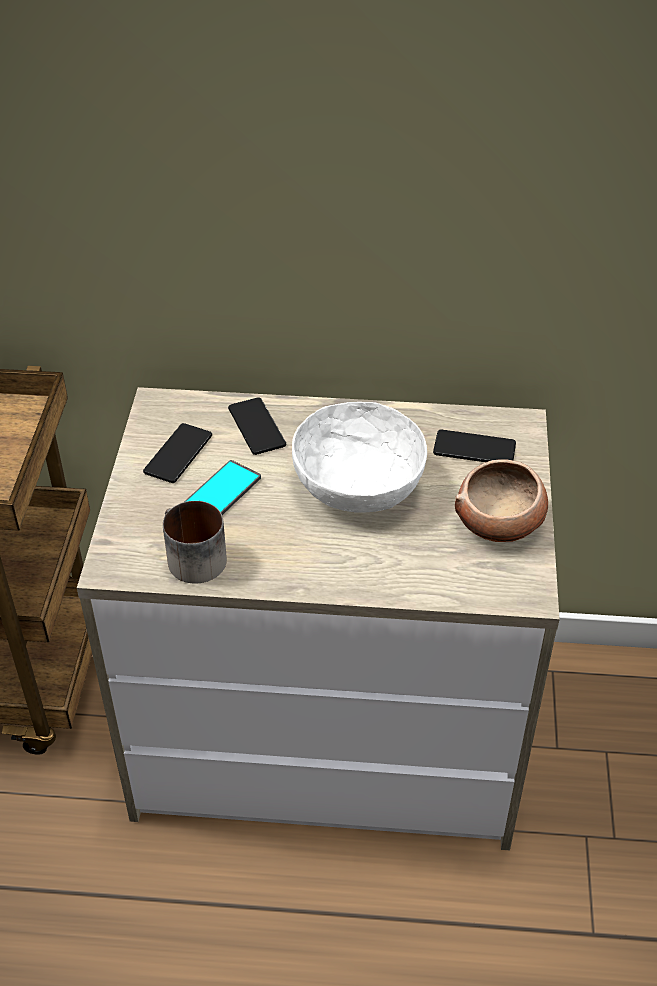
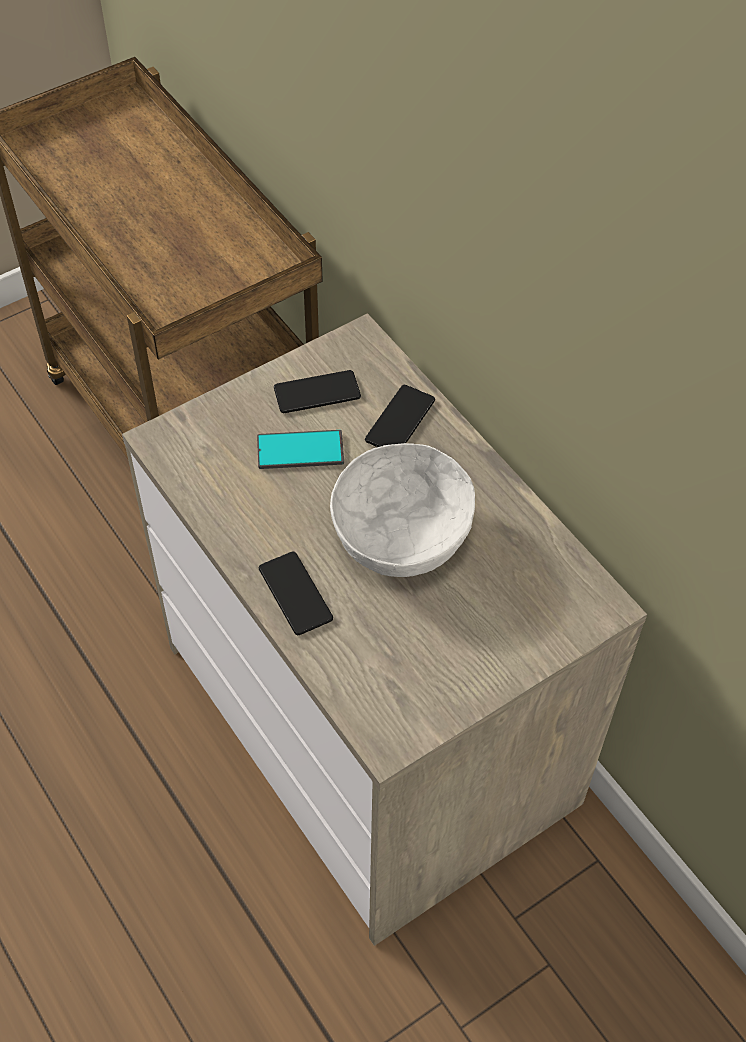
camera: 50 degrees right, 10 degrees up
(190, 558) = (212, 480): mug -> none
(474, 449) = (532, 591): phone -> phone (295, 594)
(500, 522) = (456, 668): bowl -> none

